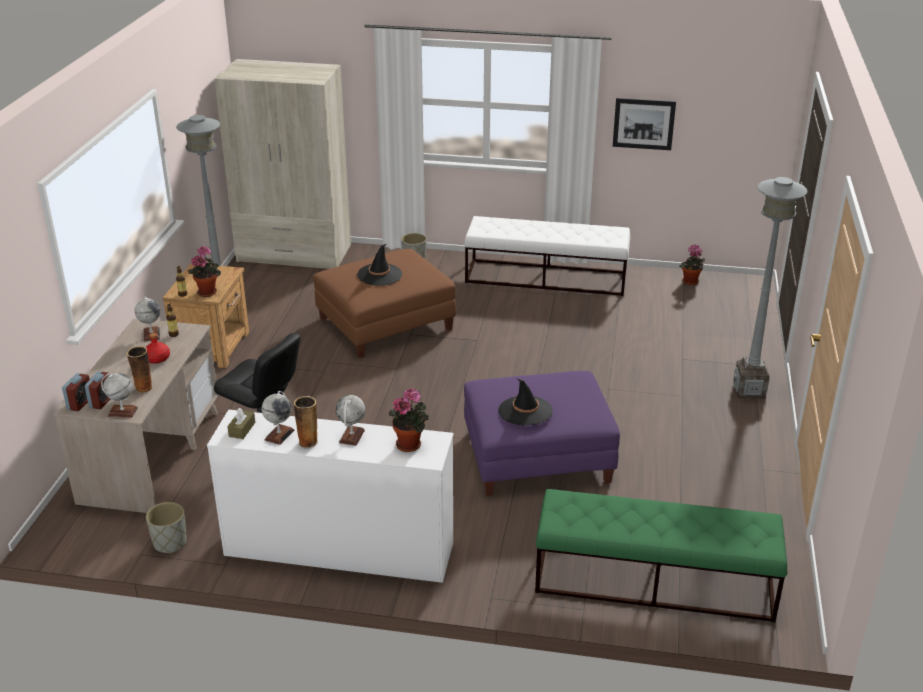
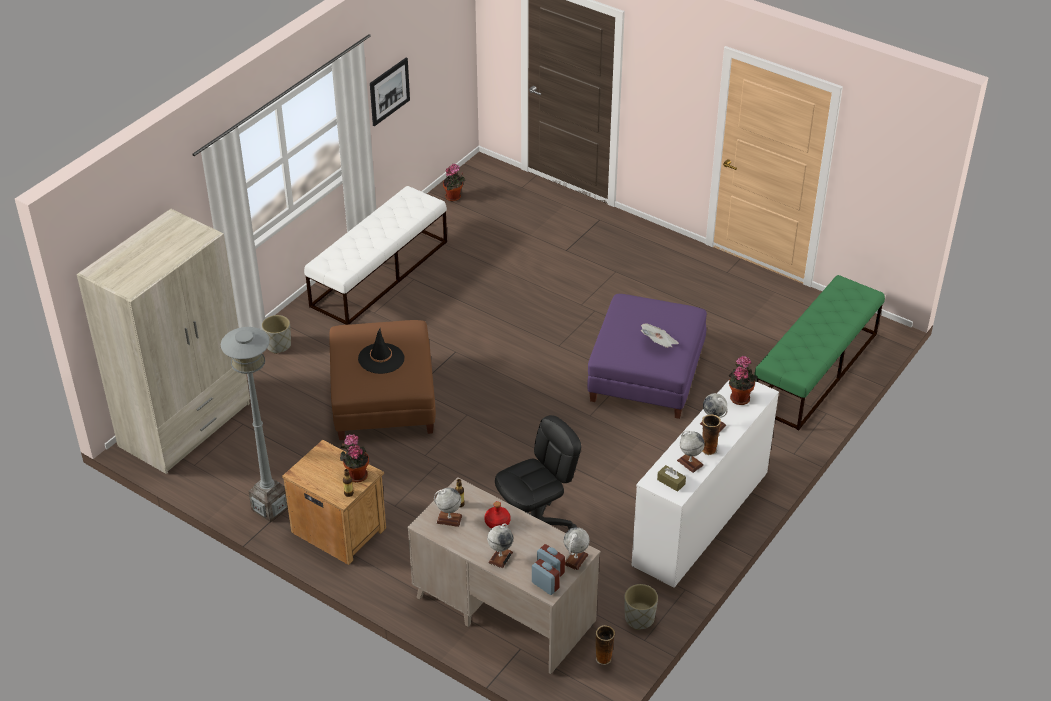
camera: 65 degrees left, 10 degrees up
(111, 371) = (500, 557): none -> globe
(143, 388) = (545, 540): vase -> vase (604, 659)
(525, 411) = (659, 343): black hat -> newspaper
(749, 391) = (631, 236): grey floor lamp -> none

